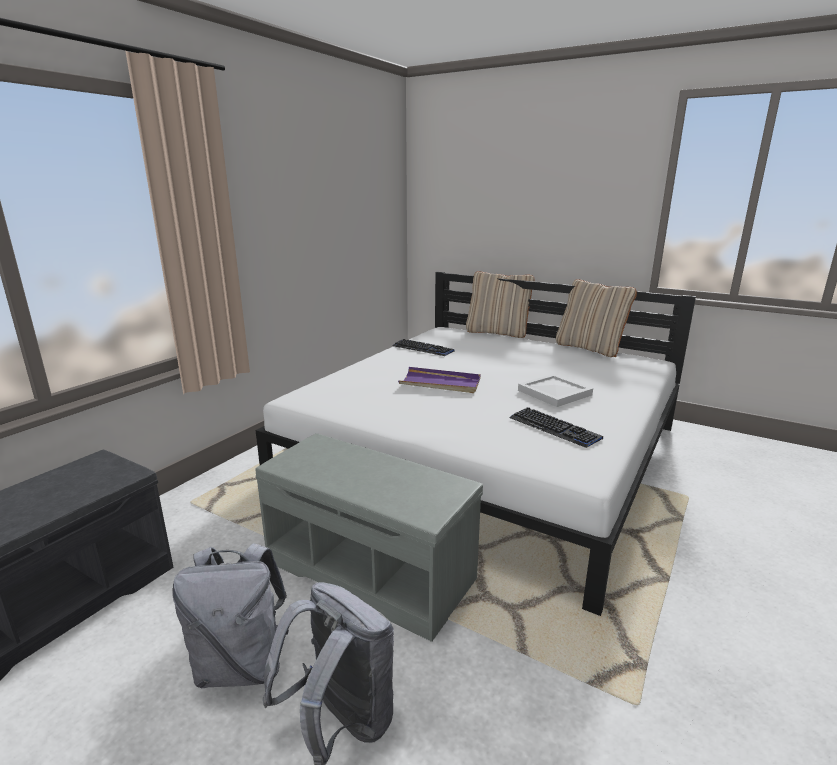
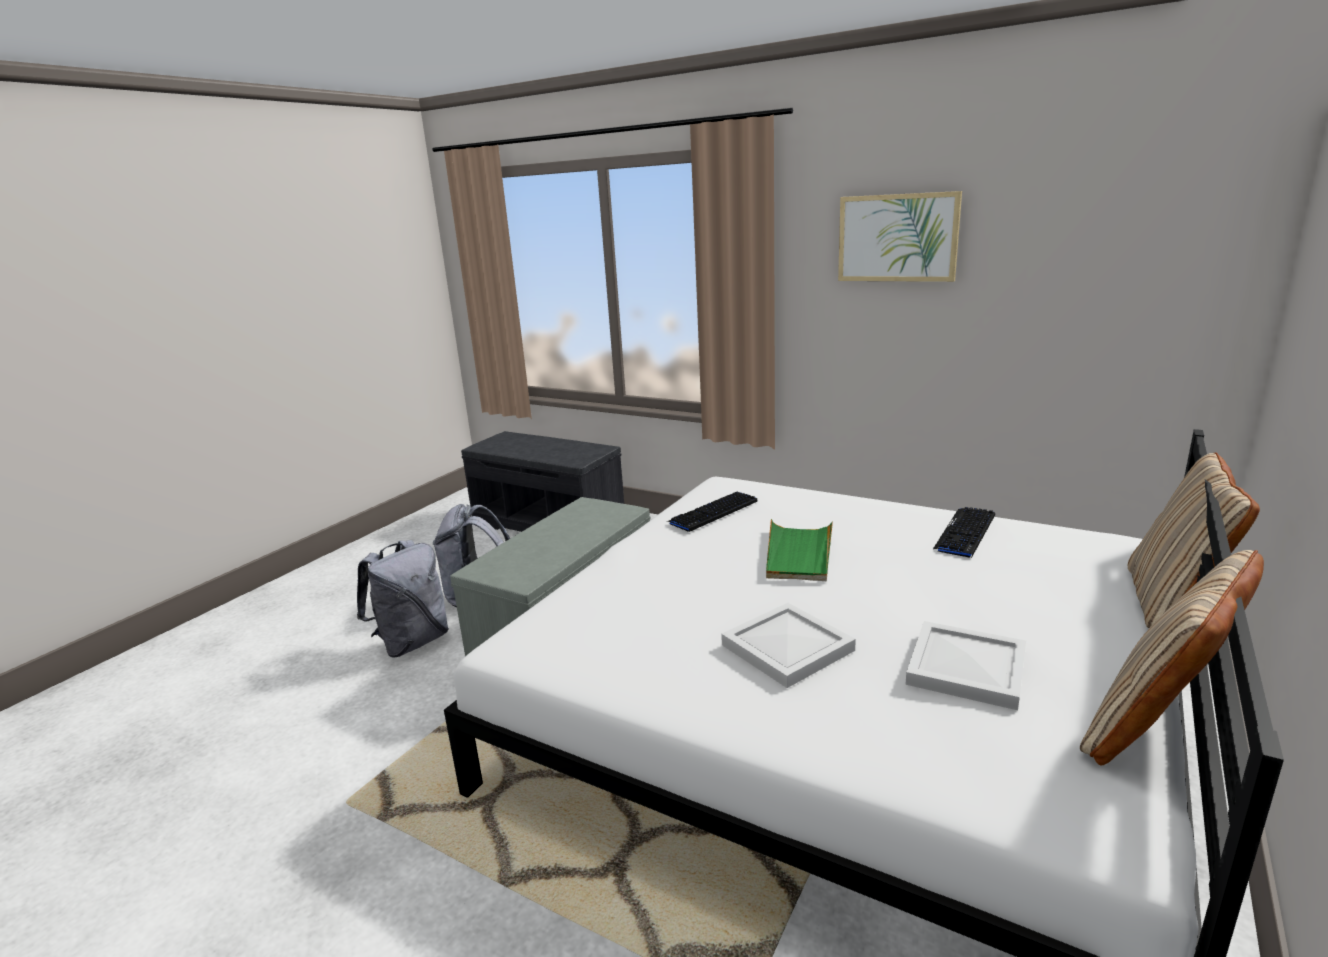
camera: 90 degrees right, 0 degrees up
(284, 185) = (897, 238): none -> picture
(440, 383) = (798, 554): purple tray -> green tray
(554, 428) = (641, 638): keyboard -> keyboard (713, 512)
(564, 363) = (968, 669): none -> white tray

